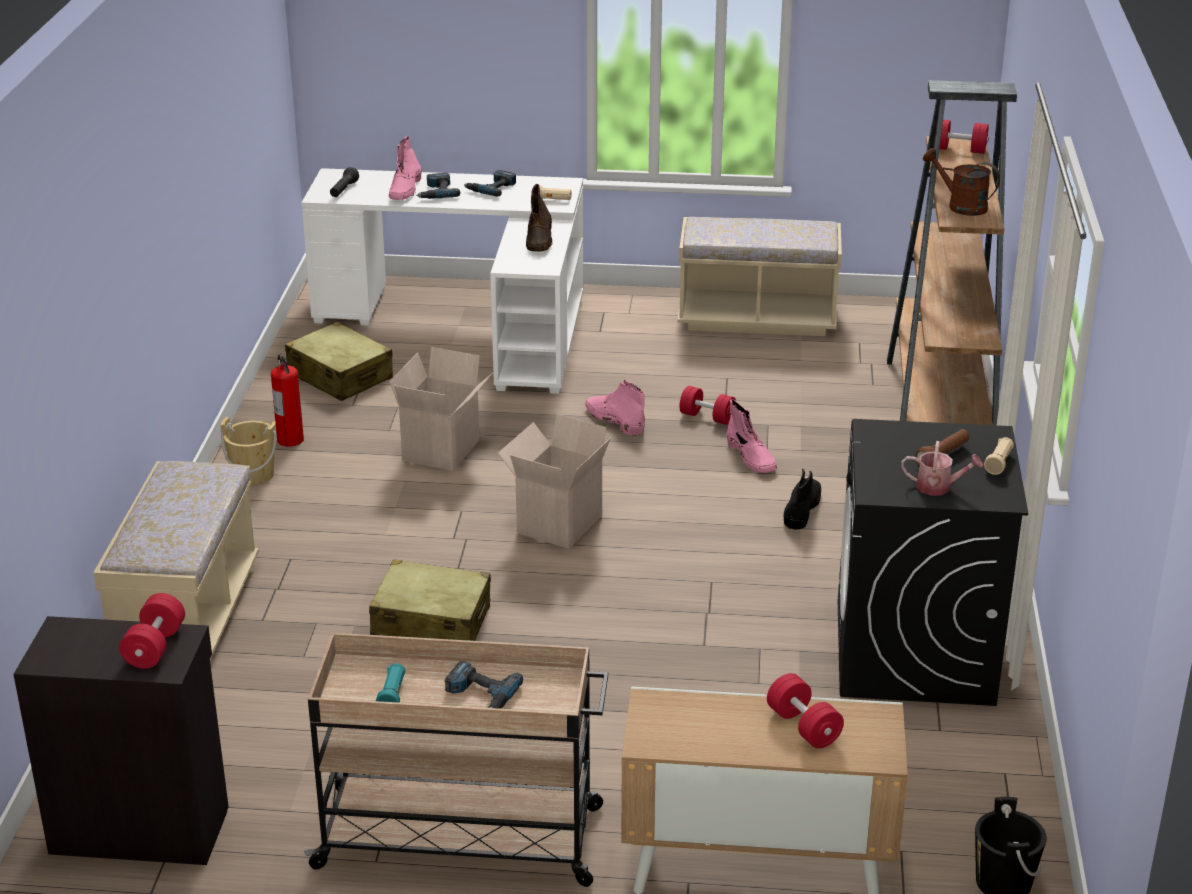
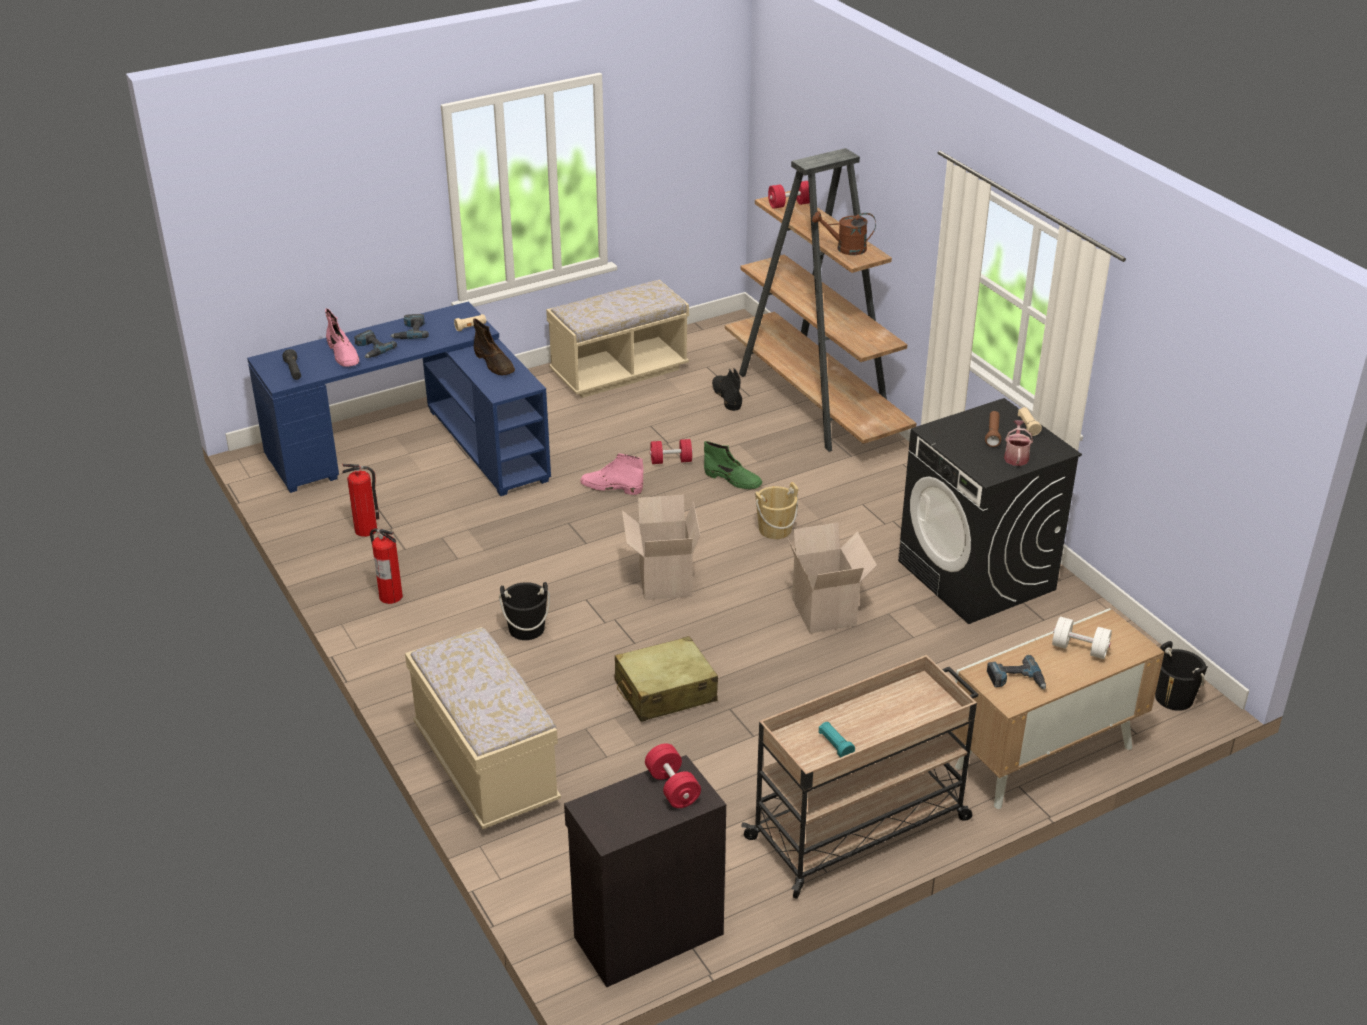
camera: 35 degrees left, 5 degrees up
(253, 475) = (397, 636): beige bucket -> beige bucket (775, 529)
(340, 376) = (366, 530): beige suitcase -> fire extinguisher
(373, 514) = (526, 629): none -> black bucket
(443, 451) = (518, 559): cardboard box -> cardboard box (826, 612)
(472, 324) = (418, 449): white desk -> blue desk
(480, 694) = (886, 718): power drill -> power drill (1016, 679)
(751, 457) = (733, 480): pink boot -> green boot
(802, 508) = (805, 504): black boot -> black boot (726, 396)
(803, 727) = (1079, 649): red dumbbell -> white dumbbell
(938, 487) = (1016, 456): watering can -> watering can turned 60 degrees counterclockwise

